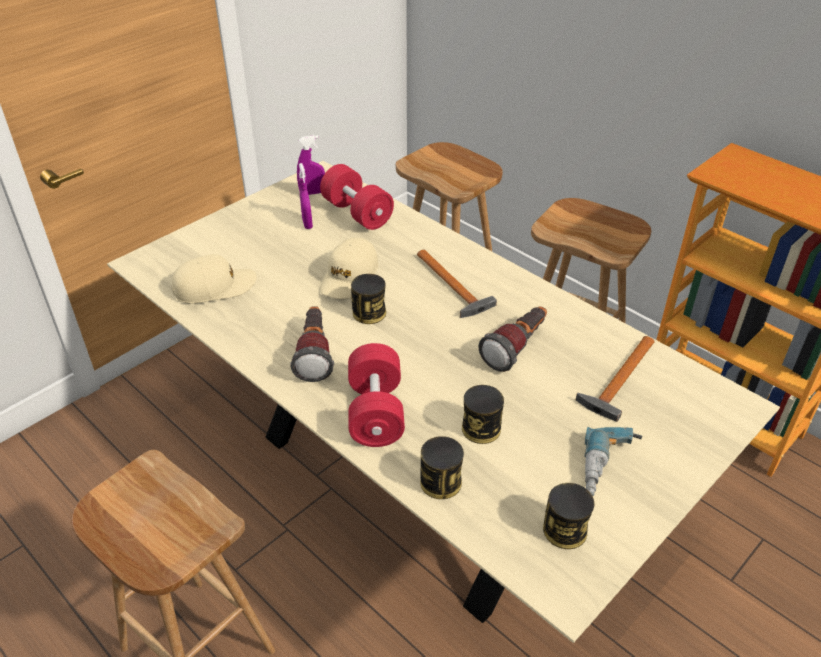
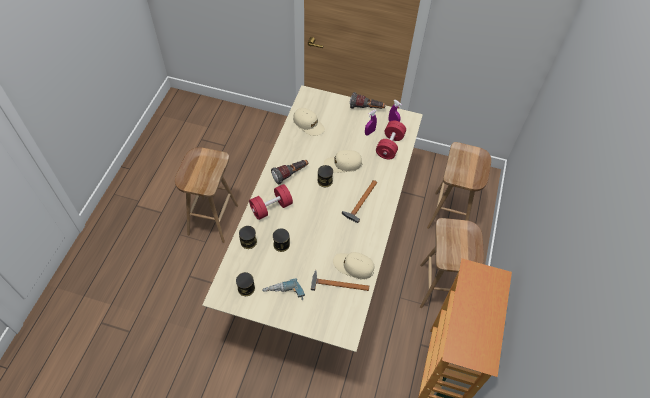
camera: 60 degrees right, 15 degrees up
(516, 348) = (334, 240): flashlight -> flashlight (366, 108)
(589, 344) = (353, 266): none -> beige cap

